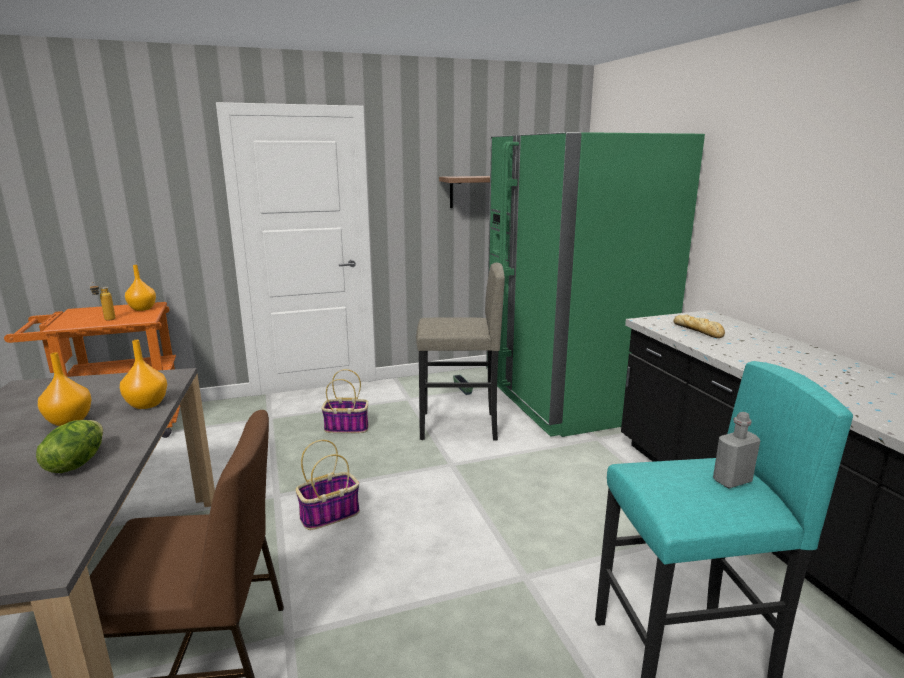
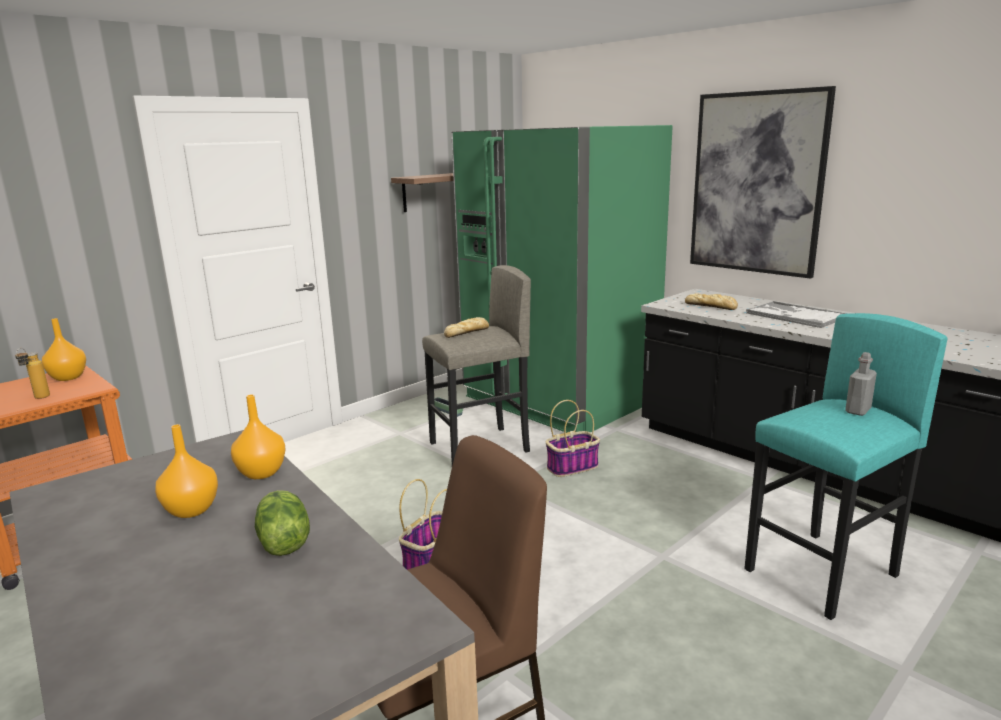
camera: 25 degrees left, 0 degrees up
(347, 427) = (361, 476): basket -> basket (572, 467)
(452, 320) = (467, 332): none -> bread
(781, 201) = (757, 183): none -> picture
(782, 356) = (794, 315): none -> tray

